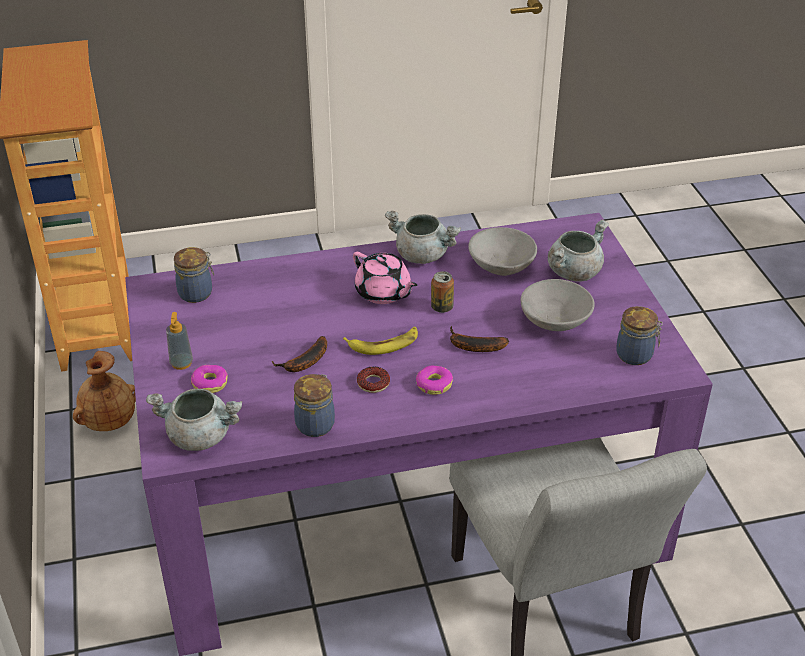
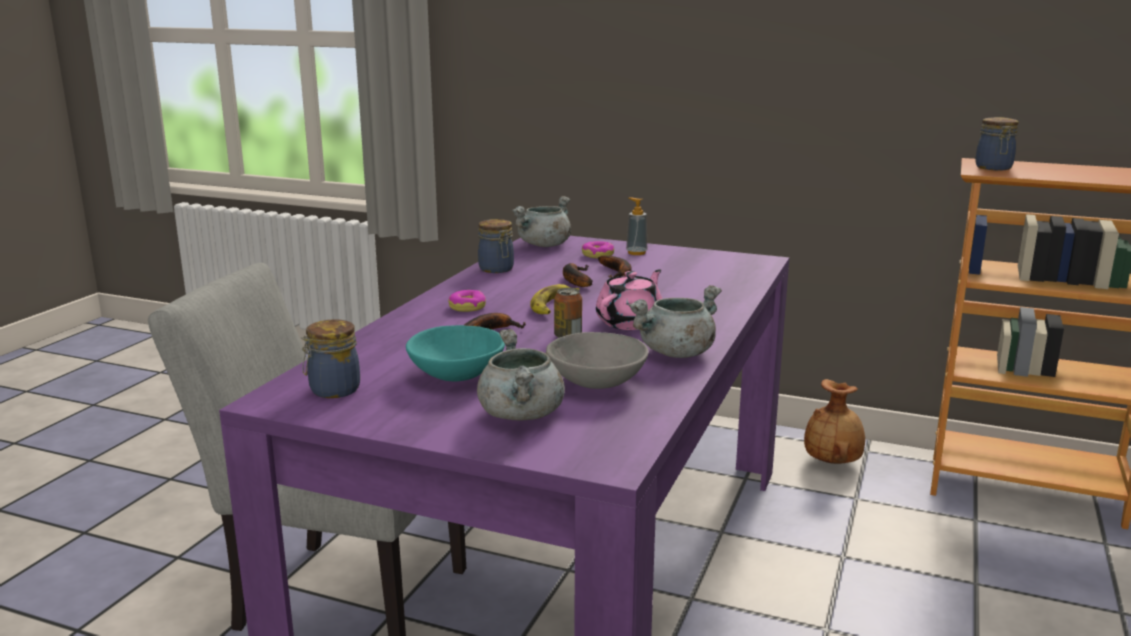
camera: 125 degrees right, 20 degrees down
(197, 293) = (730, 269): jar -> jar (994, 168)
(262, 347) = (617, 273): none -> banana
(373, 383) = (508, 291): donut -> none
(383, 293) = (631, 322): pink teapot -> pink teapot turned 135 degrees clockwise
(554, 321) = (457, 374): grey bowl -> turquoise bowl

